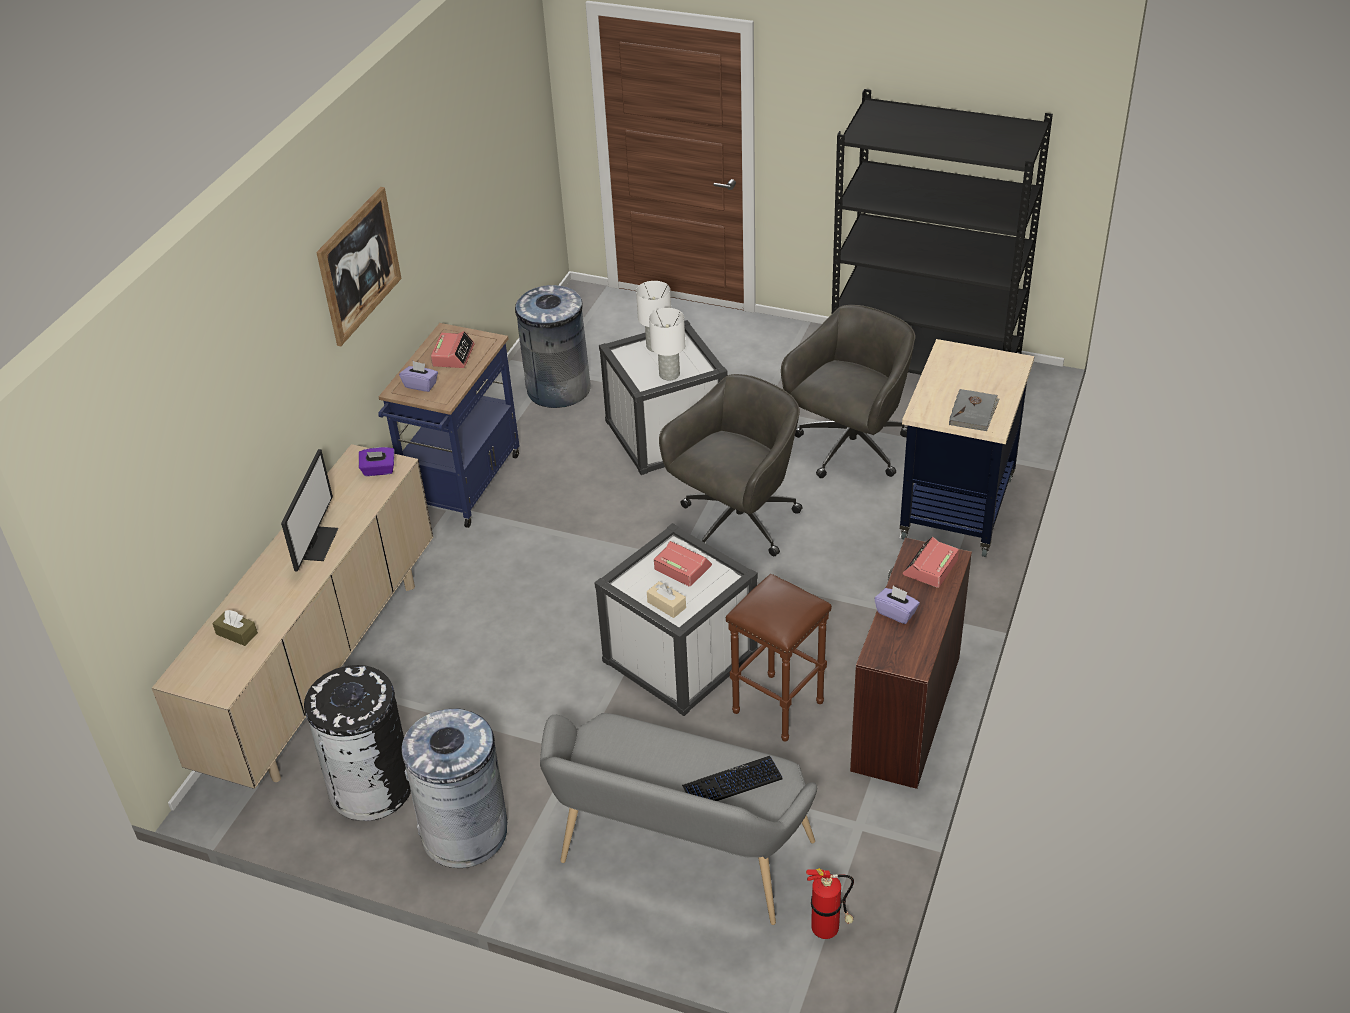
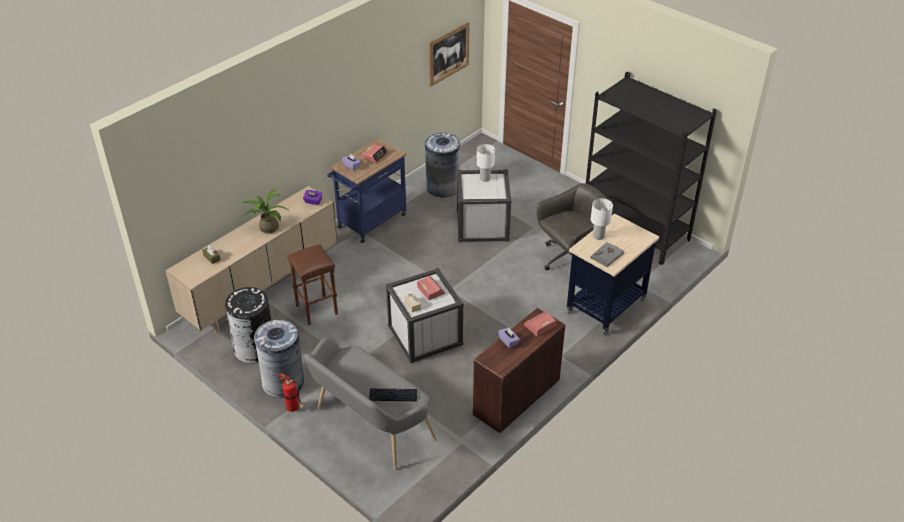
camera: 20 degrees right, 0 degrees up
(316, 543) = (267, 227): monitor -> potted plant
(359, 265) = (330, 100): picture -> picture (448, 53)
(670, 374) = (483, 194): white table lamp -> white table lamp (599, 236)
(736, 523) = (490, 280): grey office chair -> none
(777, 705) = (457, 372): brown stool -> brown stool (317, 309)
(828, 930) = (418, 481): fire extinguisher -> fire extinguisher (294, 408)

